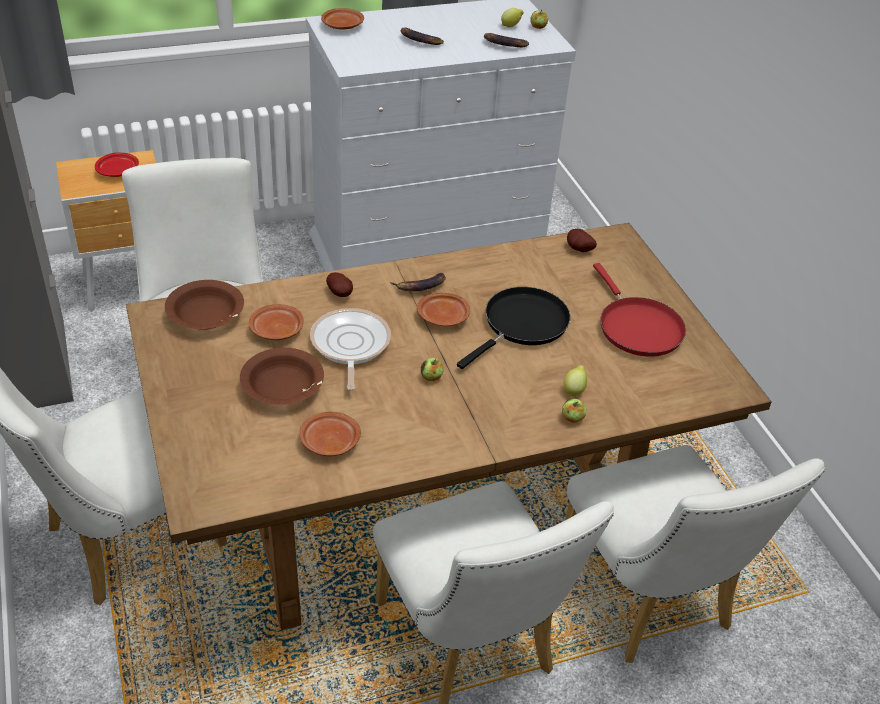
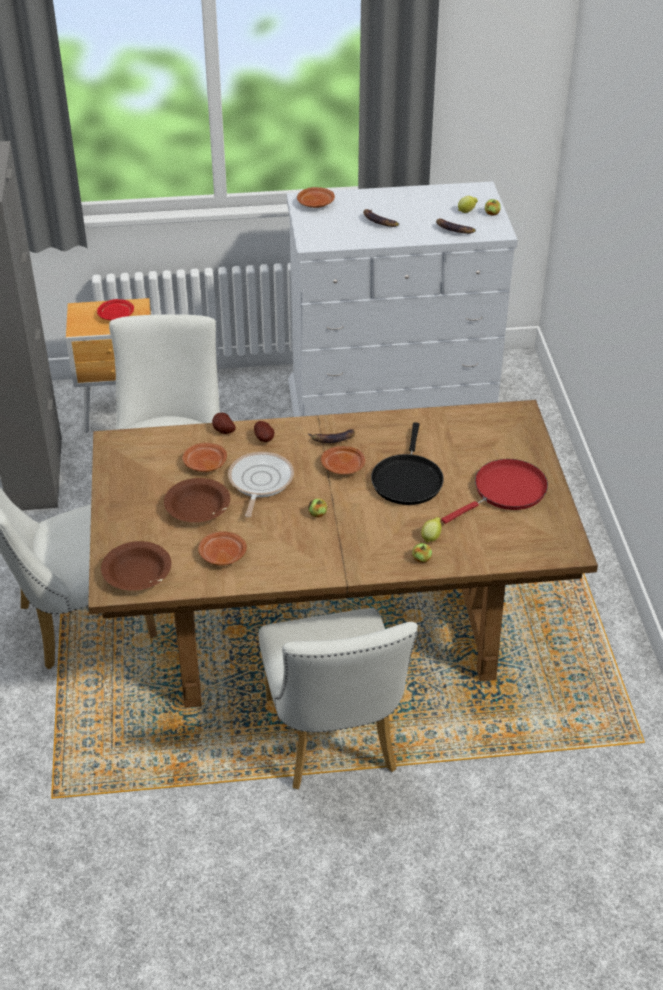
camera: 15 degrees right, 0 degrees up
(206, 315) = (152, 446): brown bowl -> brown bowl (137, 575)
(522, 325) = (407, 479): black frying pan -> black frying pan turned 135 degrees clockwise
(578, 250) = (480, 420): potato -> potato (223, 431)
(637, 327) = (505, 491): red frying pan -> red frying pan turned 120 degrees counterclockwise
(650, 602) = (498, 730): white chair -> none

